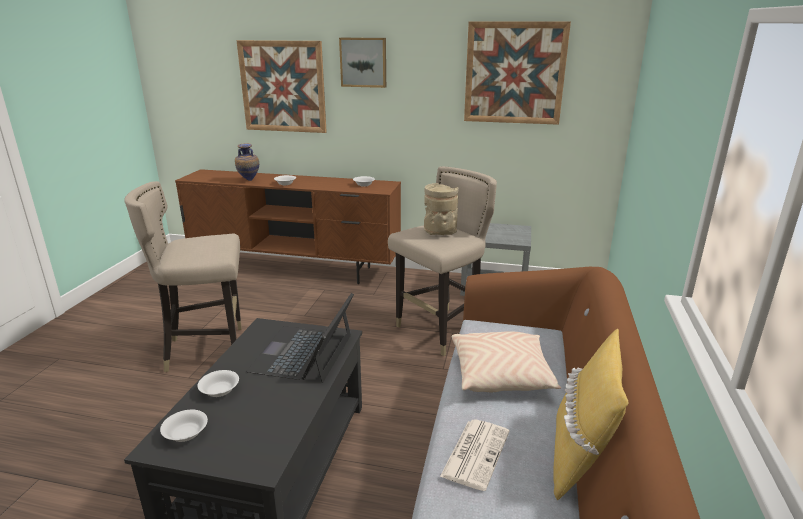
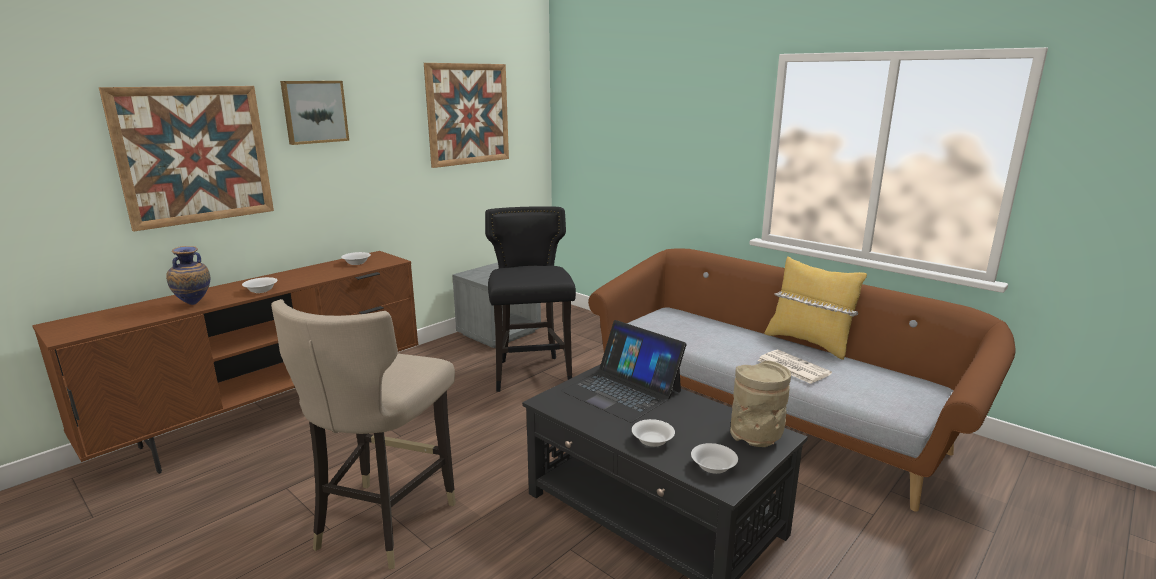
camera: 60 degrees left, 5 degrees down
(439, 232) = (528, 271): beige vase -> beige vase (756, 437)
(441, 331) = (532, 375): beige stool -> black stool
(501, 375) = (710, 336): beige pillow -> none

